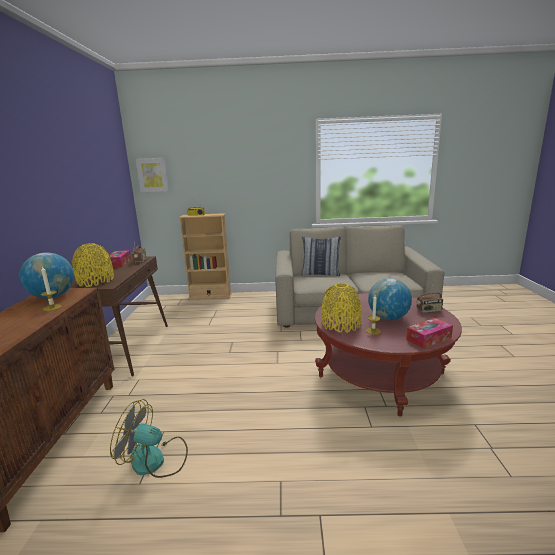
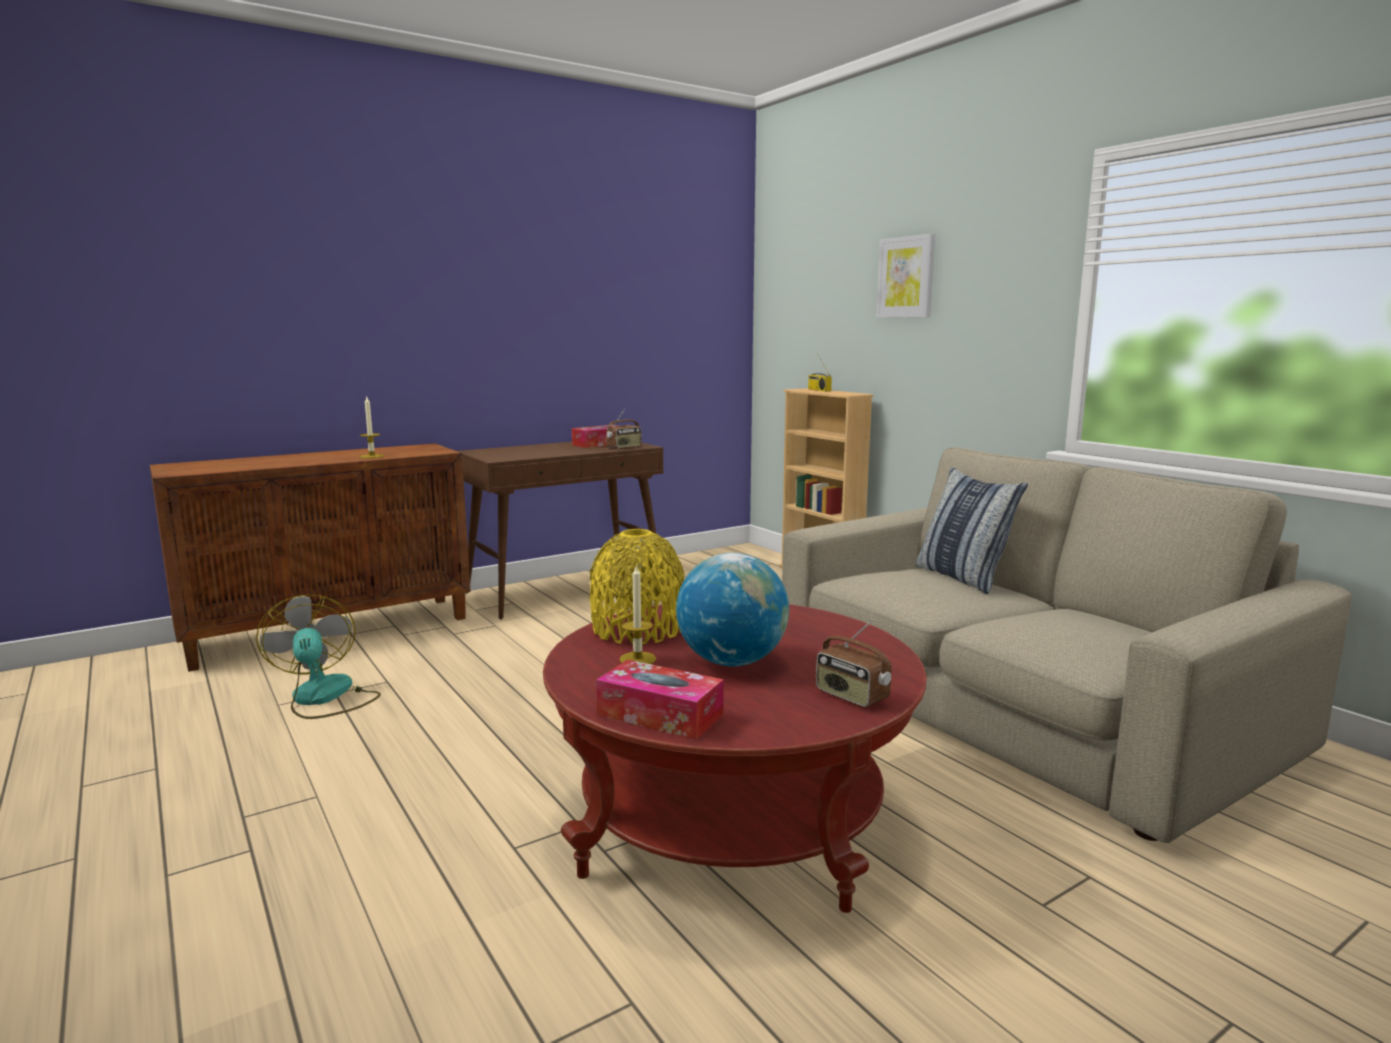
camera: 55 degrees right, 5 degrees down
(53, 296) = (409, 449): globe -> none
(95, 281) = (507, 453): yellow vase -> none
(152, 175) = (779, 303): picture -> picture (906, 277)

